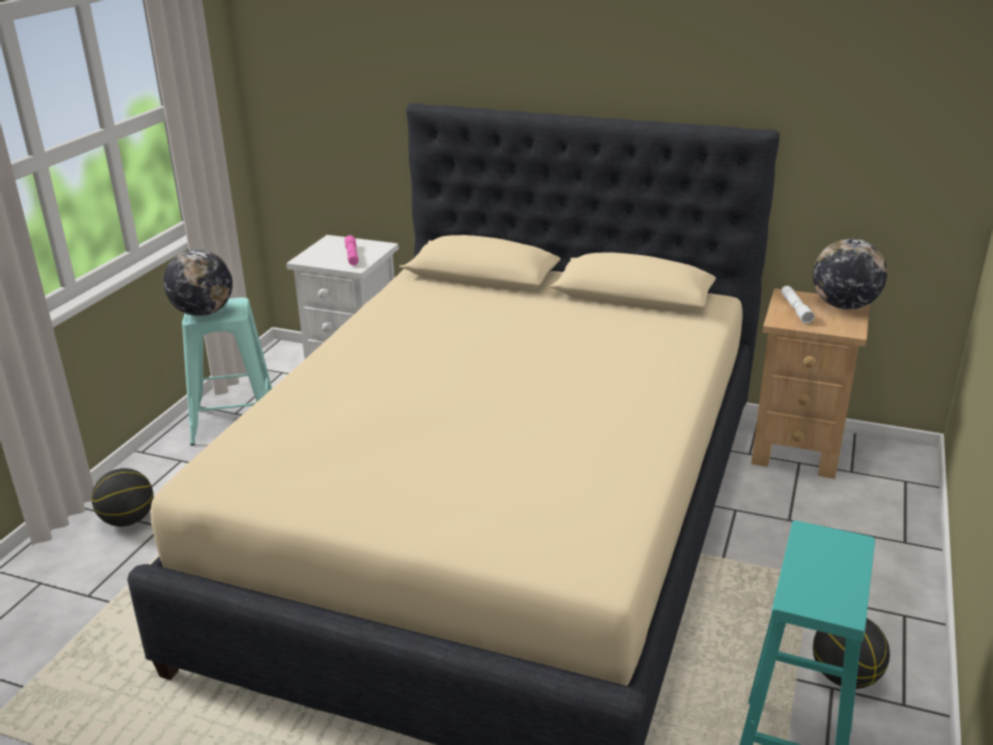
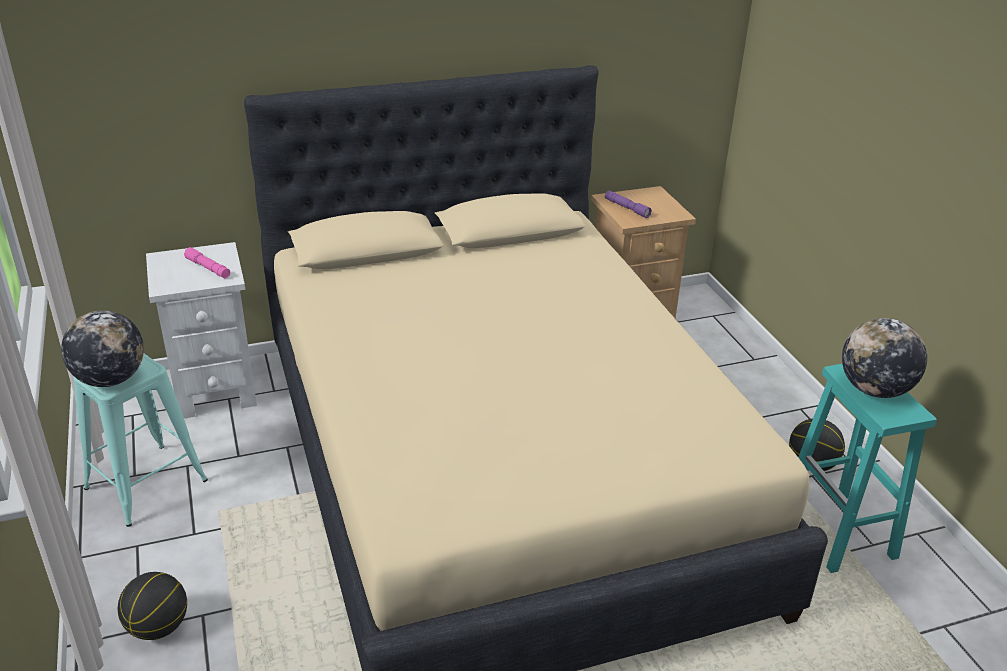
camera: 40 degrees left, 5 degrees up
(796, 309) = (627, 208): white flashlight -> purple flashlight
(844, 306) = (652, 196): globe -> globe (874, 390)

